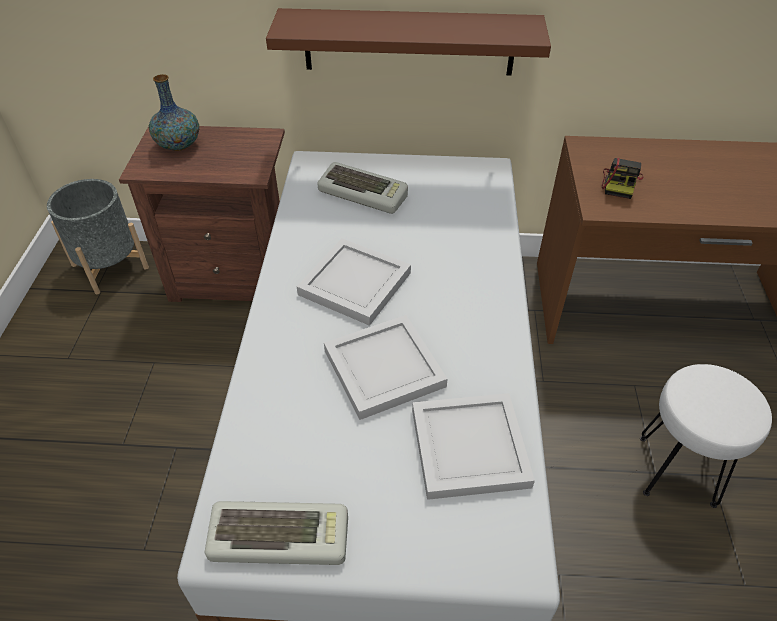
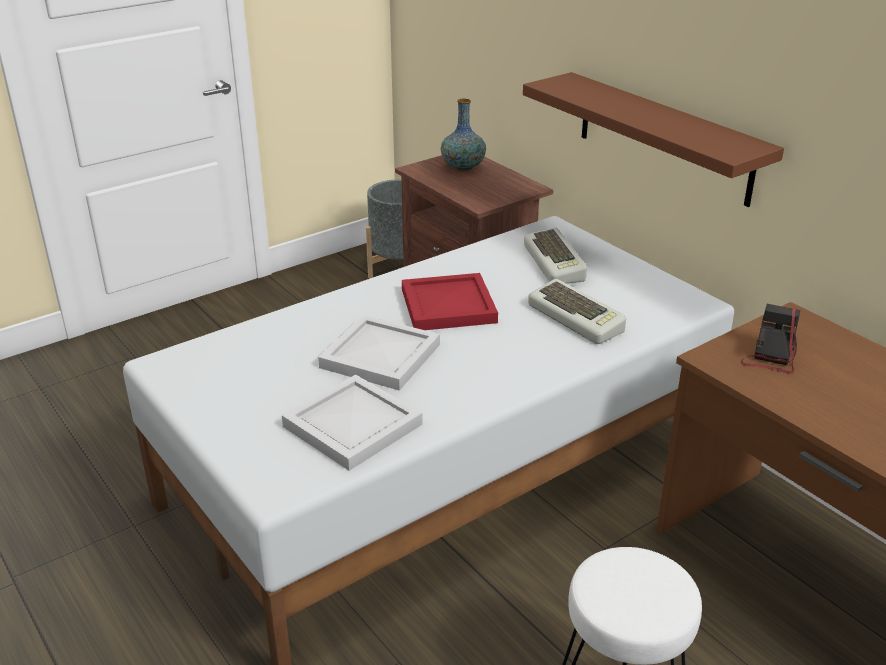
camera: 50 degrees right, 15 degrees down
(281, 535) = (190, 382): keyboard -> keyboard (577, 318)
(354, 282) = (449, 305): white tray -> red tray
(620, 183) = (771, 356): camera -> camera turned 135 degrees clockwise

